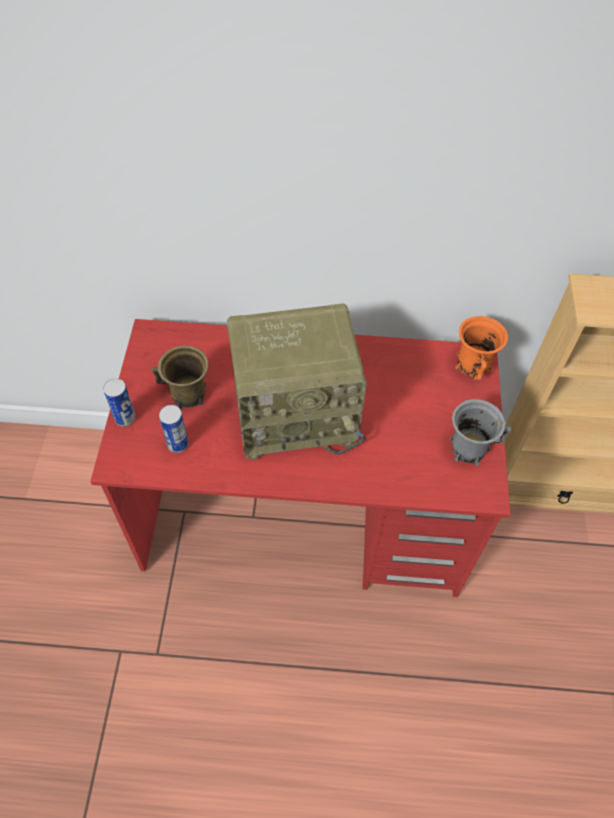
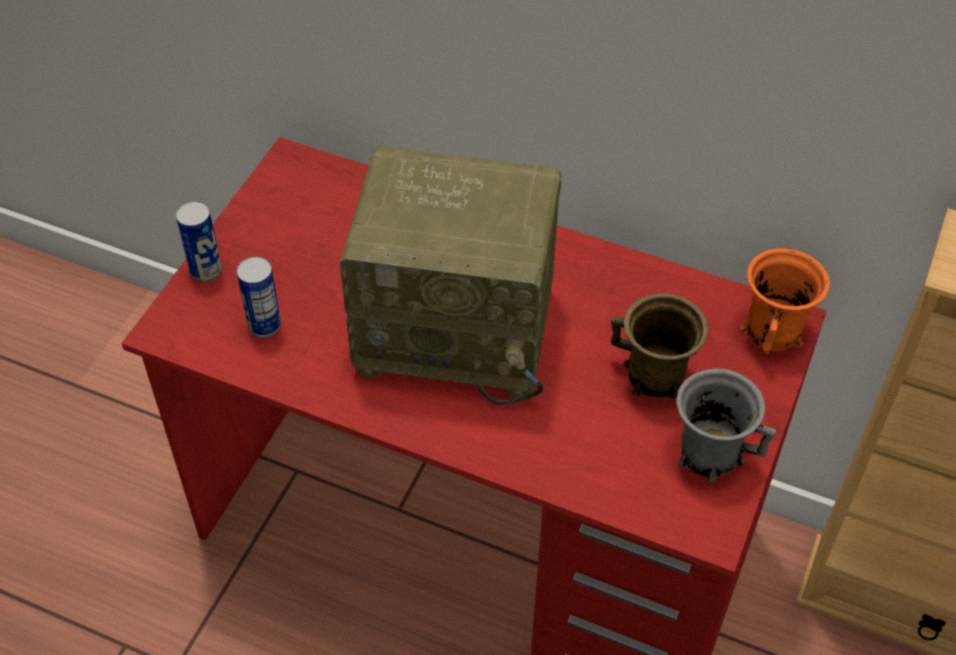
camera: 20 degrees right, 5 degrees down
(188, 395) = (309, 261): brown mug -> brown mug (655, 377)

